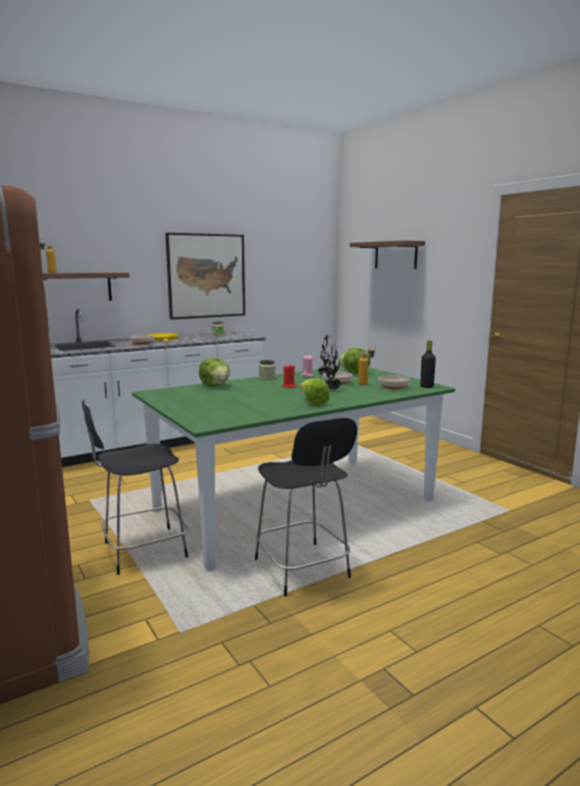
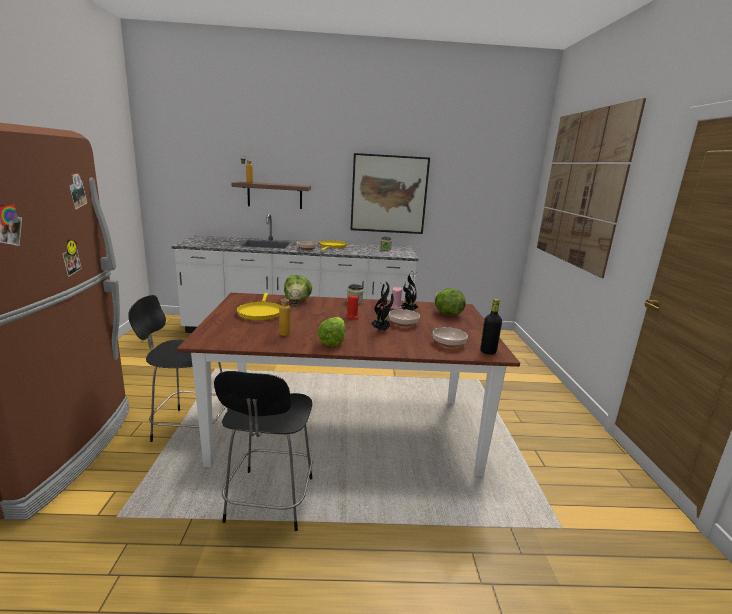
camera: 30 degrees right, 5 degrees up
(204, 398) = (260, 312): none -> yellow frying pan
(296, 506) = (346, 429): green dining table -> brown dining table
(366, 383) = (430, 331): bottle -> bottle (289, 335)
(395, 255) = (581, 189): shelf -> picture

